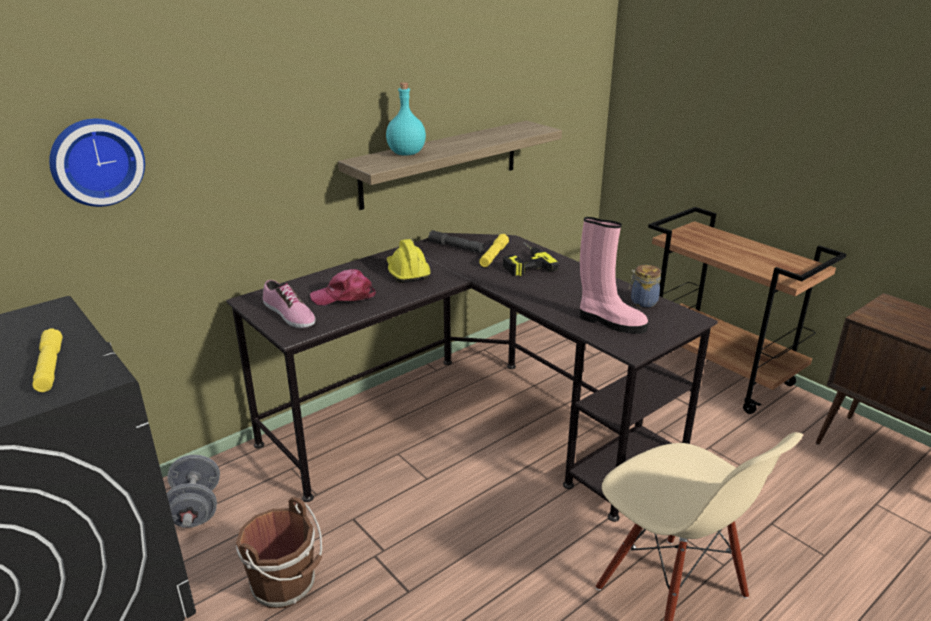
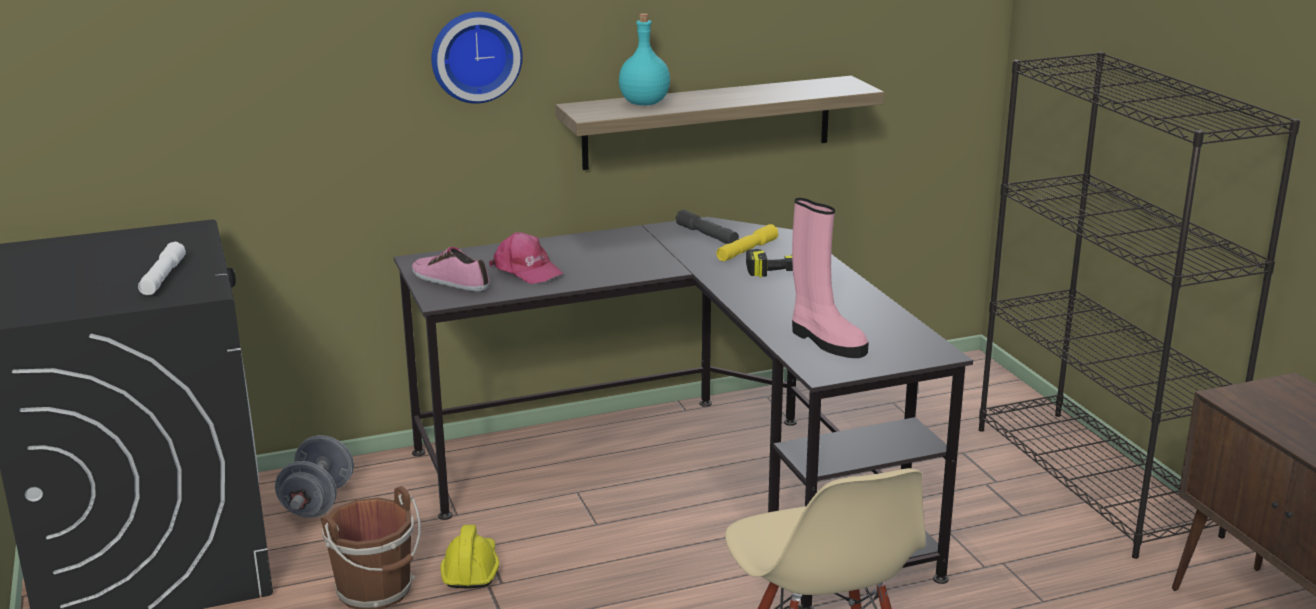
camera: 20 degrees right, 5 degrees down
(50, 367) = (163, 277): yellow flashlight -> white flashlight
(96, 161) = (264, 77): wall clock -> wall clock (475, 56)
(288, 314) = (450, 280): shoe -> shoe turned 150 degrees clockwise
(344, 296) = (526, 270): pink cap -> pink cap turned 150 degrees counterclockwise
(407, 272) = (621, 255): yellow hard hat -> yellow hard hat (471, 569)
(642, 302) = (892, 326): jar -> none
(718, 373) = (1095, 480): brown cart -> black bookcase

